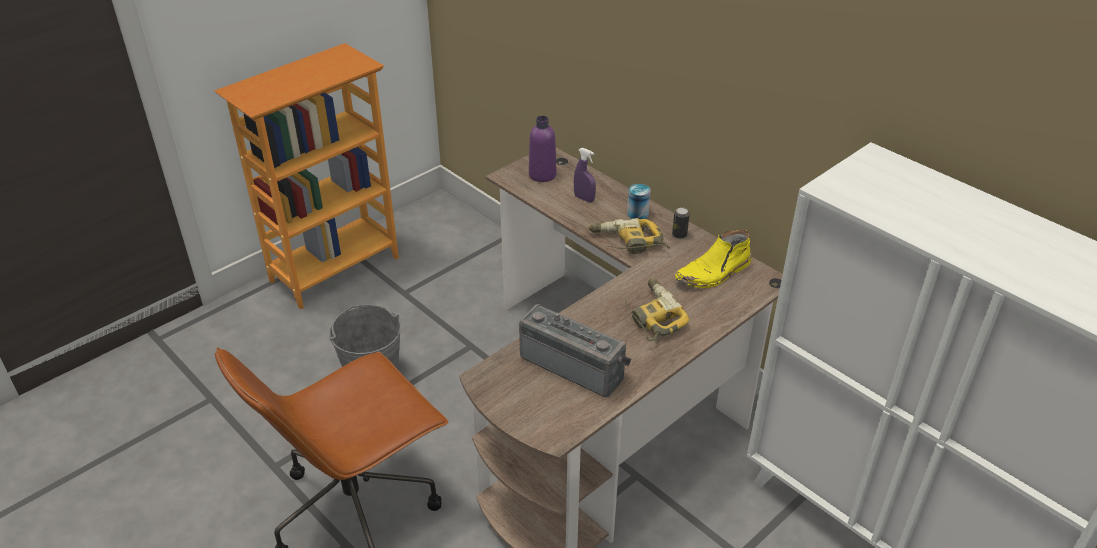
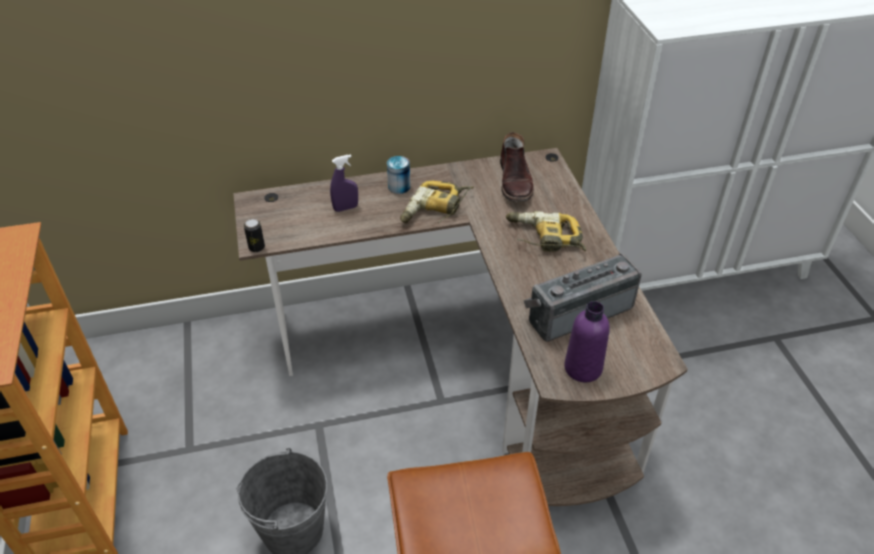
camera: 60 degrees left, 5 degrees up
(542, 175) = (280, 218): purple bottle -> purple bottle (583, 368)
(679, 235) = (450, 177): can -> can (256, 247)
(713, 273) = (515, 182): yellow boot -> brown boot

